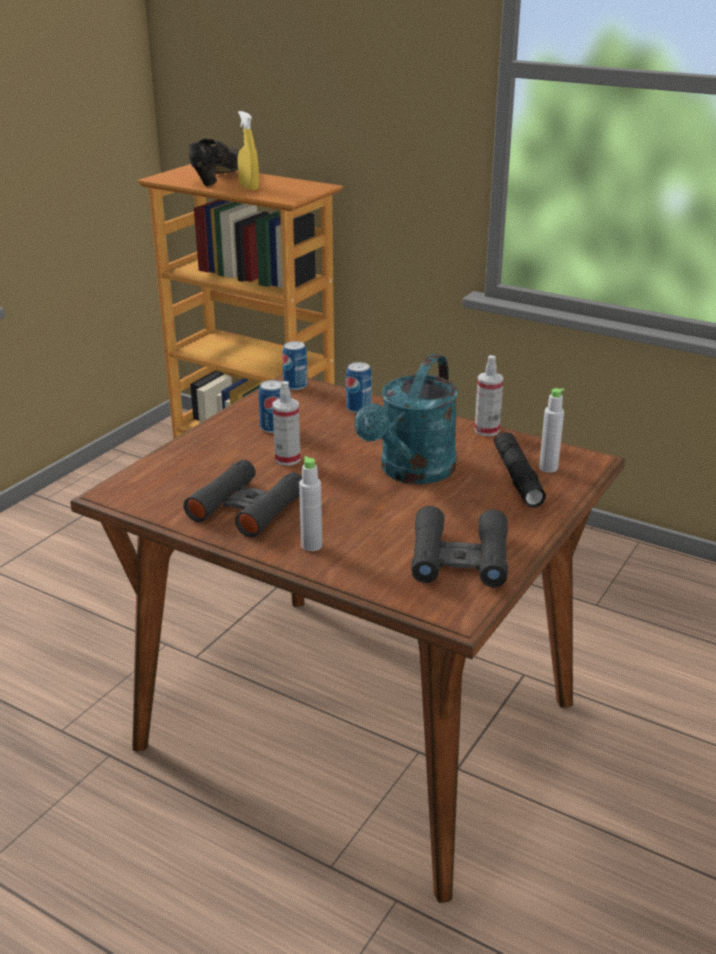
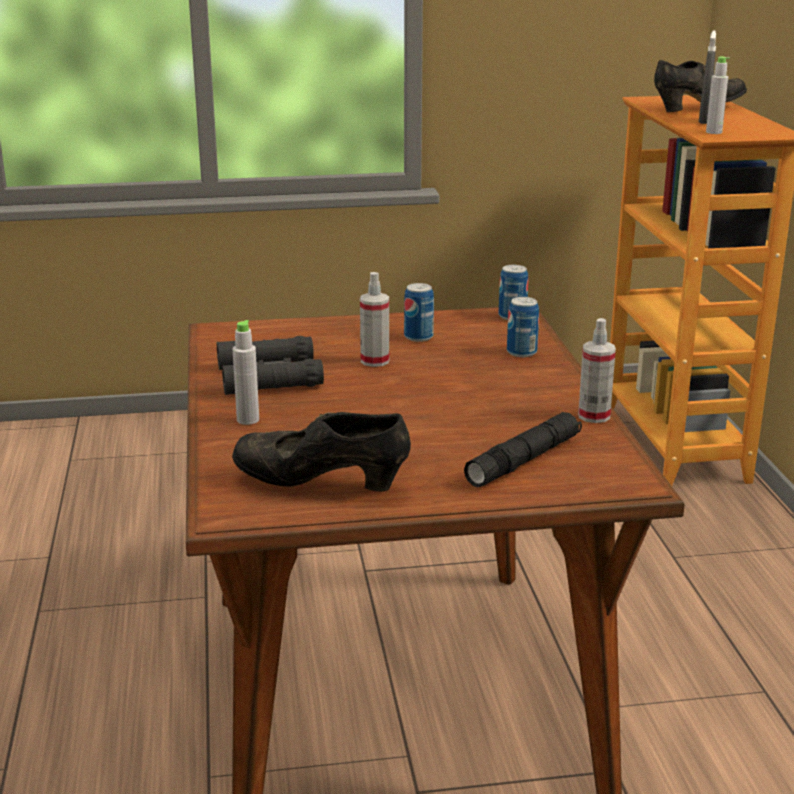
camera: 50 degrees right, 5 degrees down
(249, 188) = (704, 121): yellow spray bottle -> grey spray bottle
(412, 472) = (443, 413): turquoise watering can -> none
(459, 558) = (321, 484): black binoculars -> black shoe
(548, 468) = (572, 468): grey bottle -> grey bottle (714, 132)

